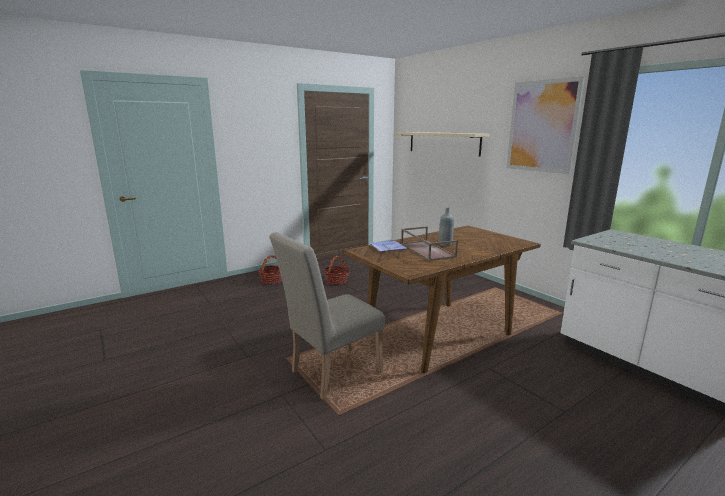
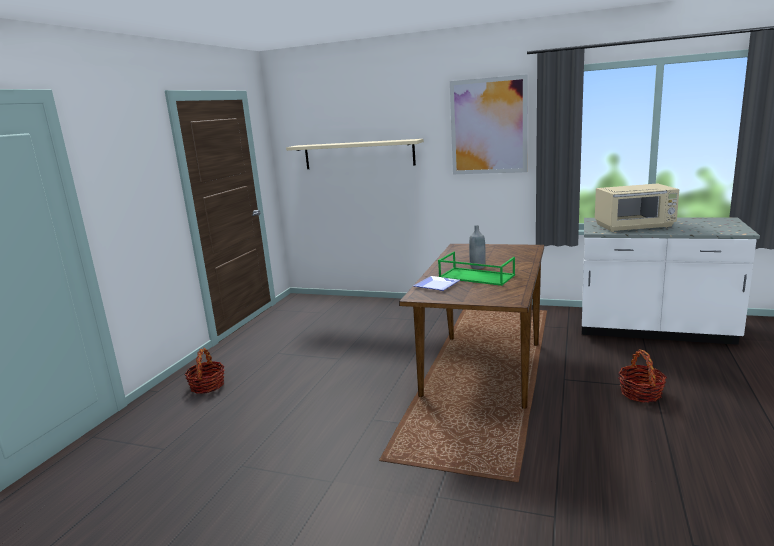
camera: 35 degrees left, 0 degrees up
(330, 374) = (449, 451): beige chair -> none
(336, 281) = (296, 356): basket -> basket (641, 393)
(426, 250) = (475, 277): brown tray -> green tray
(641, 246) = (635, 227): none -> beige microwave

